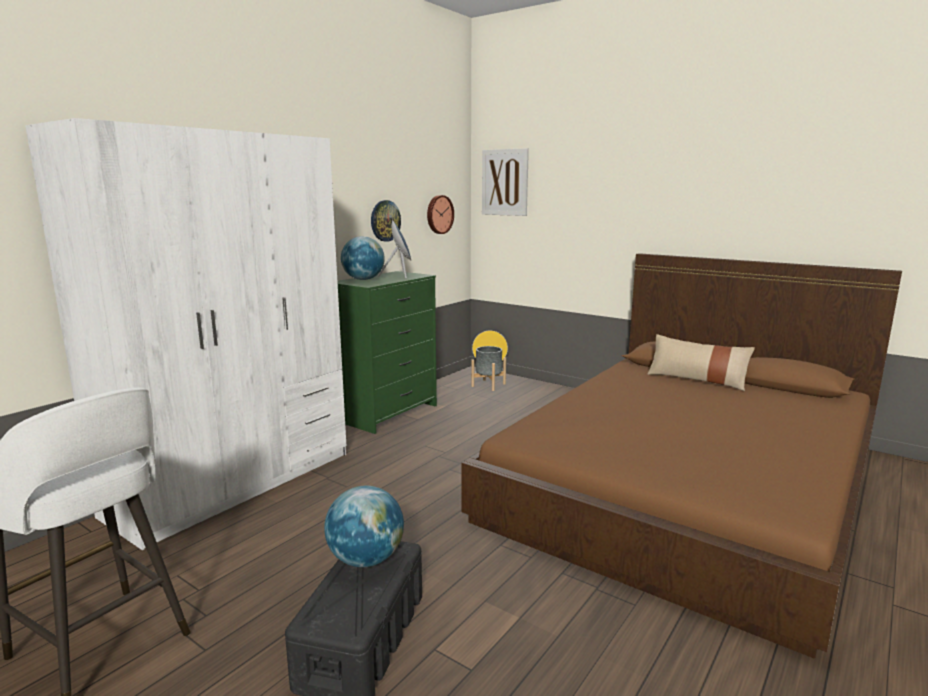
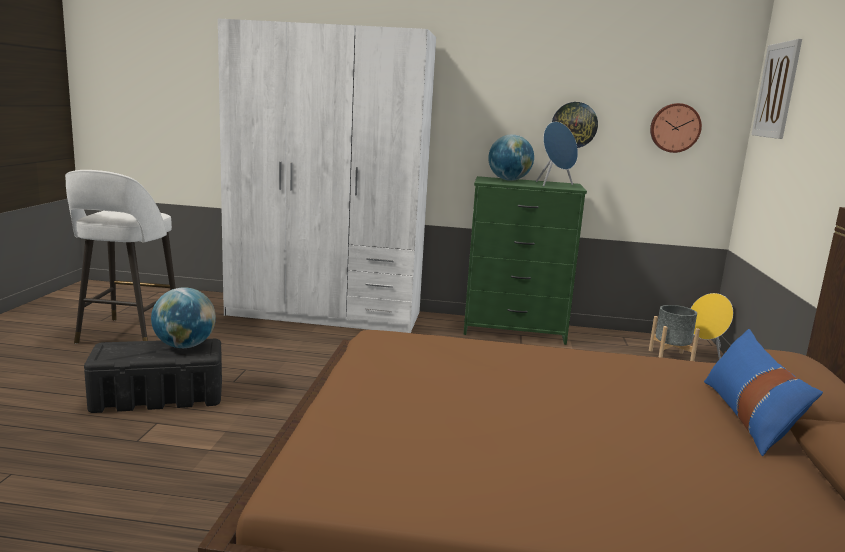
camera: 60 degrees right, 0 degrees up
(696, 379) = (748, 417): beige pillow -> blue pillow

